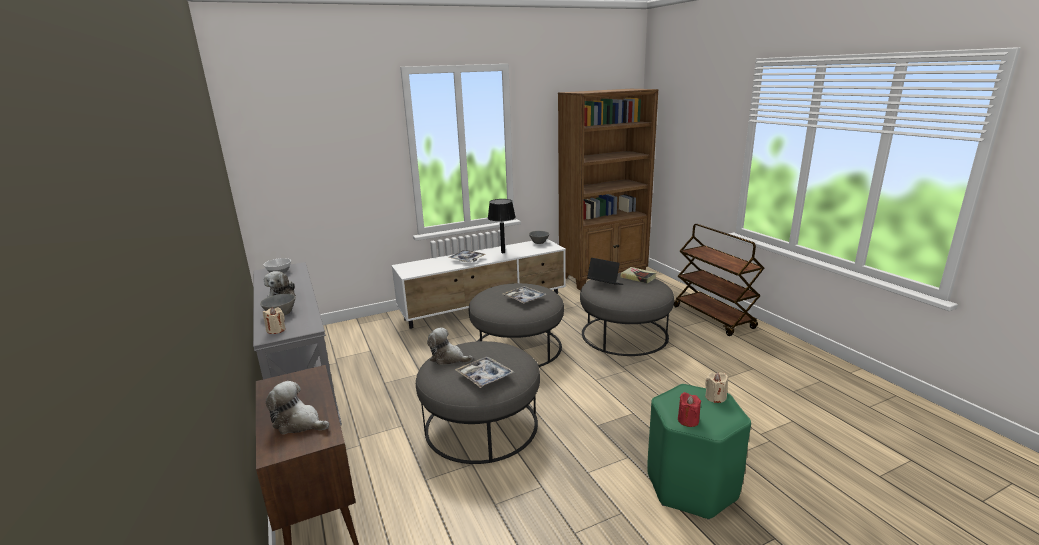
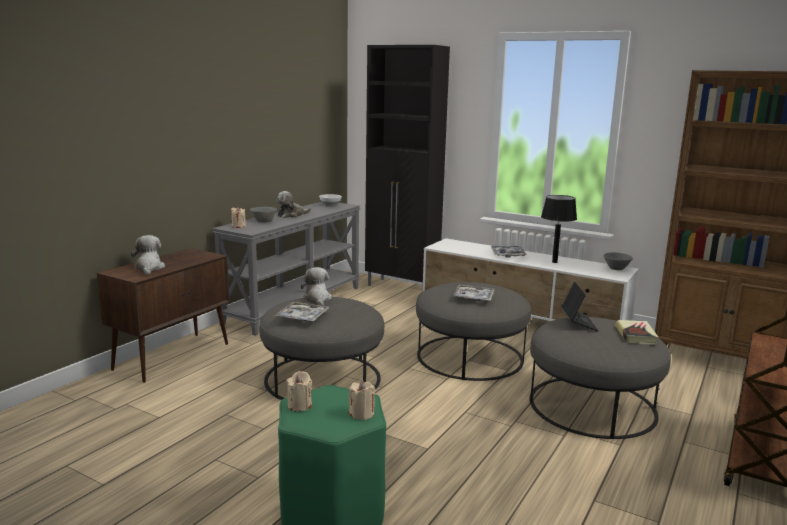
camera: 55 degrees right, 5 degrees down
(355, 327) = (402, 288): none -> black cabinet
(688, 420) = (299, 405): red candle -> beige candle

